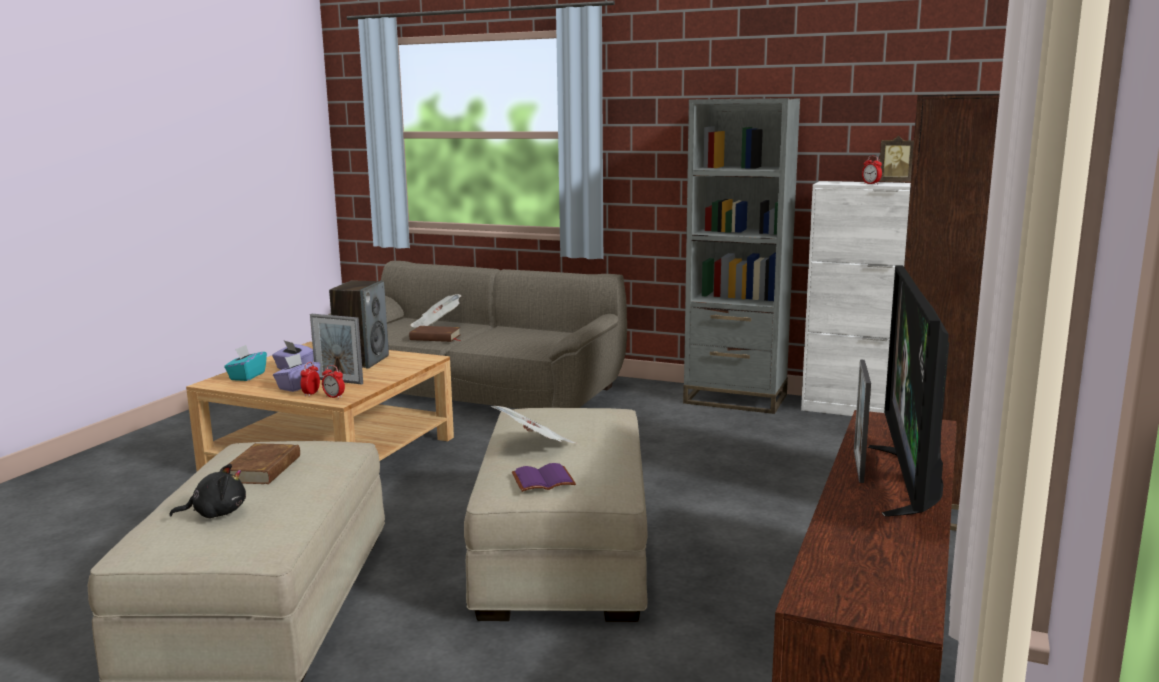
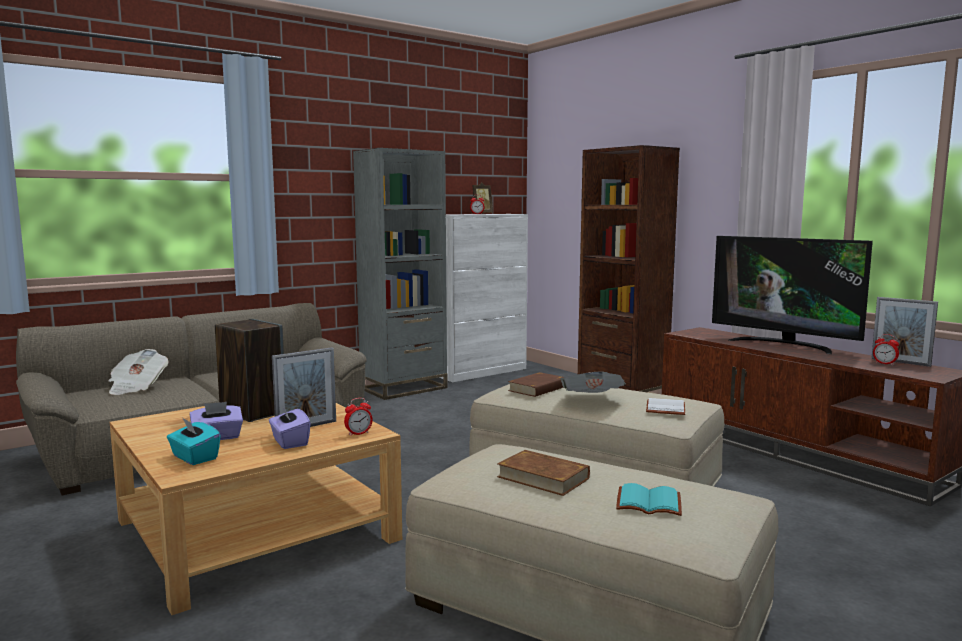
camera: 60 degrees left, 5 degrees down
(216, 513) = (647, 504): black plush toy -> turquoise book
(311, 394) = (329, 440): alarm clock -> alarm clock (884, 363)
(435, 337) = (183, 393): brown book -> brown book (538, 388)
(544, 479) = (664, 408): purple book -> white book
(858, 466) = (757, 346): picture frame -> picture frame (900, 362)

